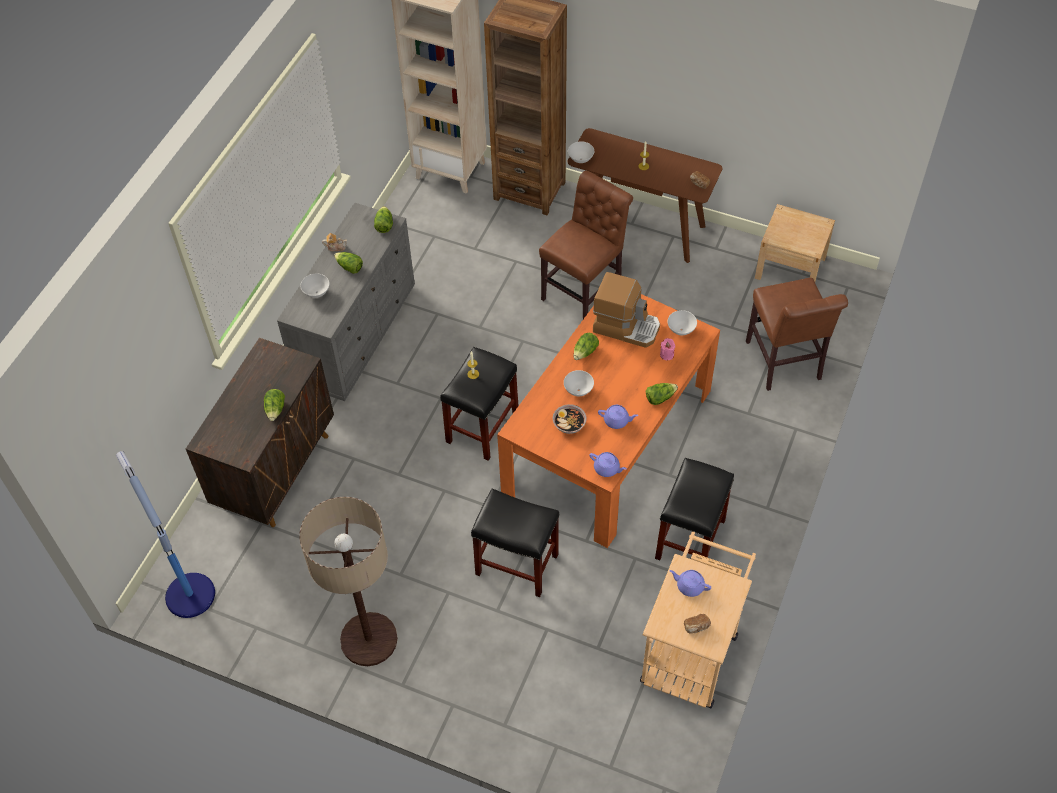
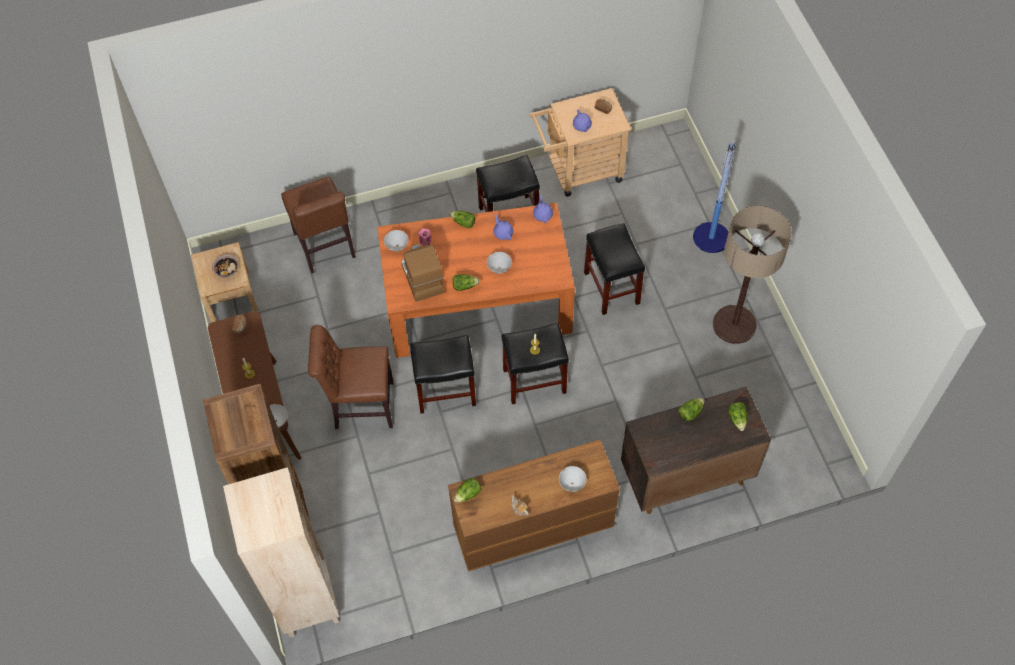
camera: 130 degrees left, 5 degrees up
(189, 593) = (812, 447): floor lamp -> floor lamp (711, 239)
(349, 267) = (529, 482): lettuce -> lettuce (737, 419)
(357, 334) = (532, 526): grey dresser -> brown dresser
(538, 356) = (445, 391): none -> black stool
(569, 424) = (530, 255): bowl -> bowl (227, 270)
(784, 364) = (325, 248): brown chair -> brown chair turned 120 degrees clockwise

